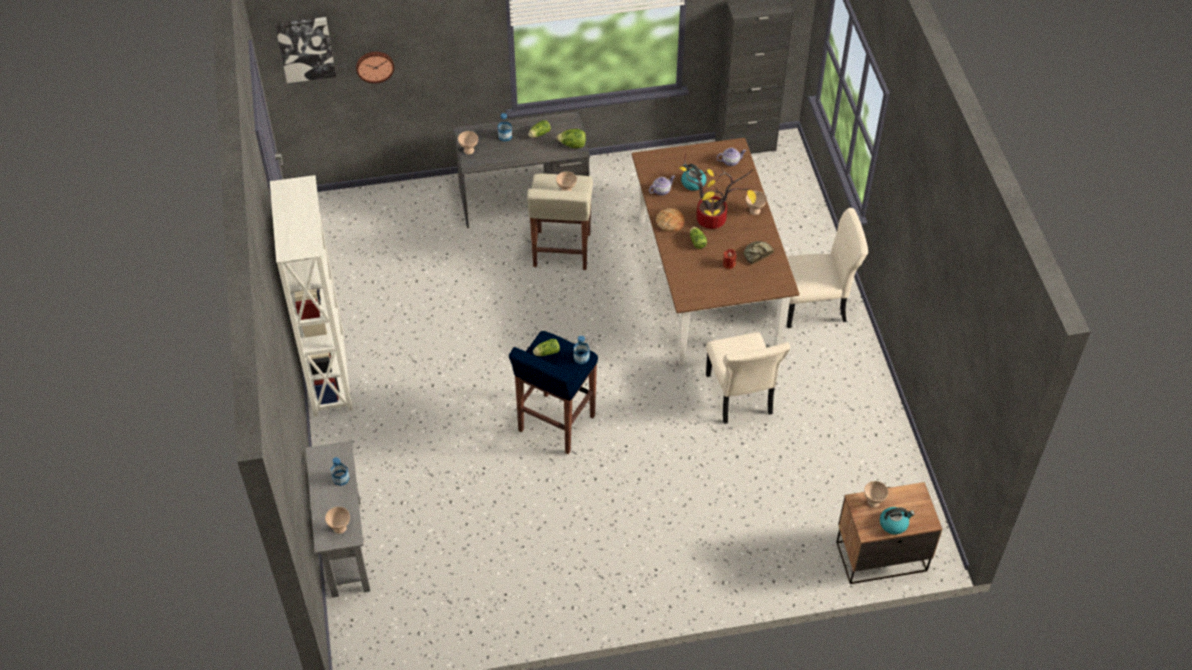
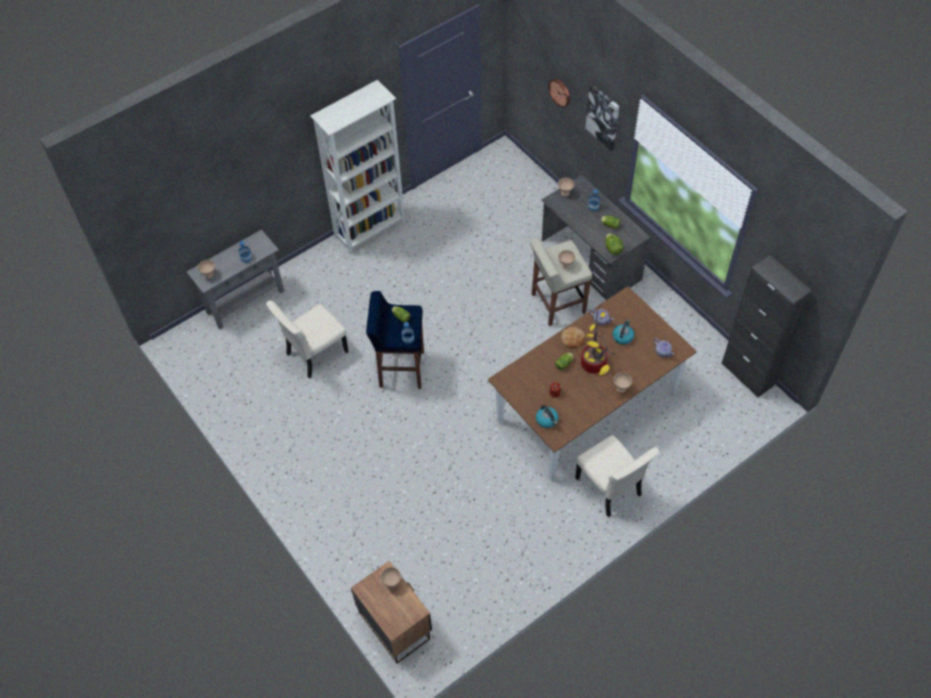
camera: 65 degrees right, 5 degrees up
(306, 48) = (529, 45): picture -> picture (603, 116)
(739, 397) = (489, 472): beige chair -> beige chair (314, 354)
(757, 254) = (577, 407): bread -> none
(894, 524) = (378, 604): kettle -> kettle (547, 420)

